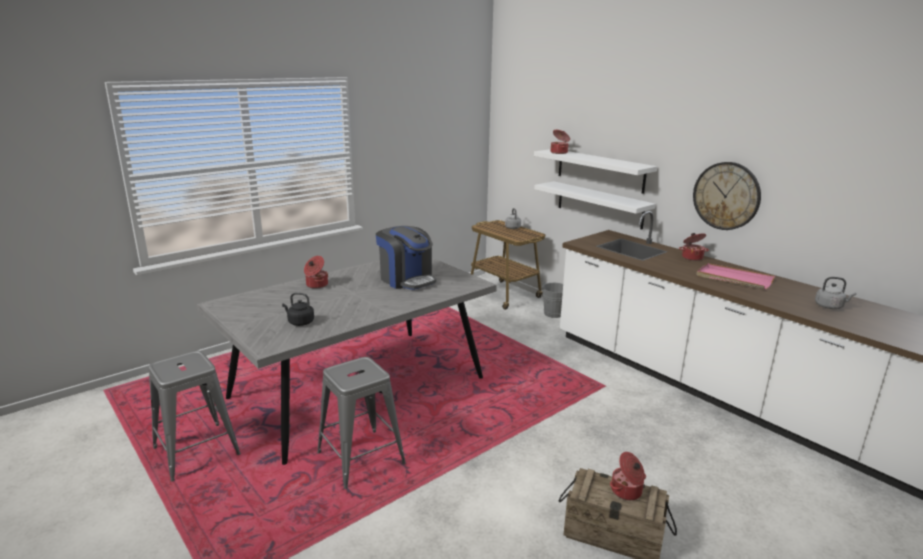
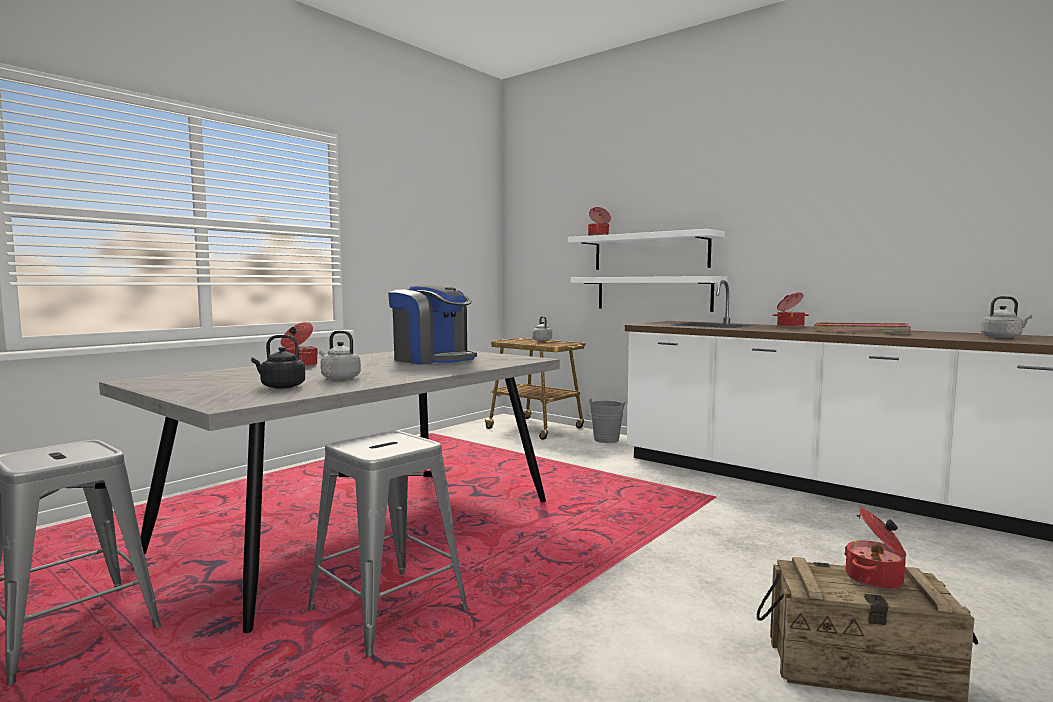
camera: 10 degrees left, 15 degrees down
(337, 310) = (339, 378): none -> grey kettle
(726, 196) = (819, 247): wall clock -> none

